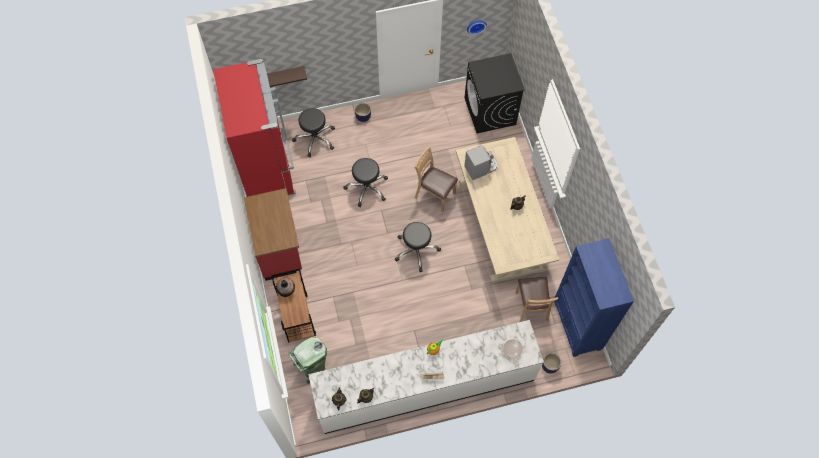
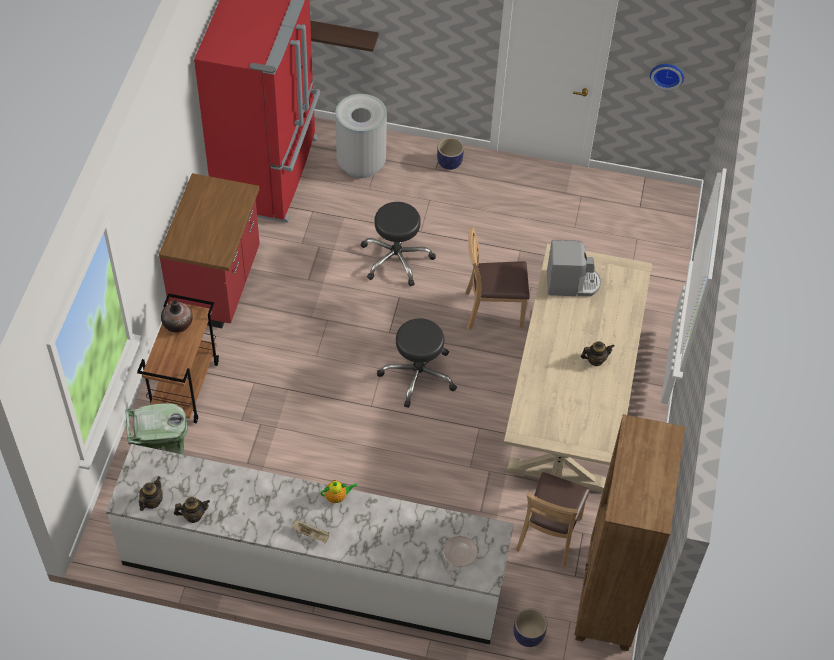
camera: 25 degrees right, 10 degrees down
(315, 138) = (361, 163): black stool -> grey trash can
(434, 194) = (493, 310): brown chair -> brown chair turned 60 degrees counterclockwise
(490, 111) = (649, 233): black washing machine -> none
(577, 326) = (608, 597): blue bookcase -> brown bookcase

